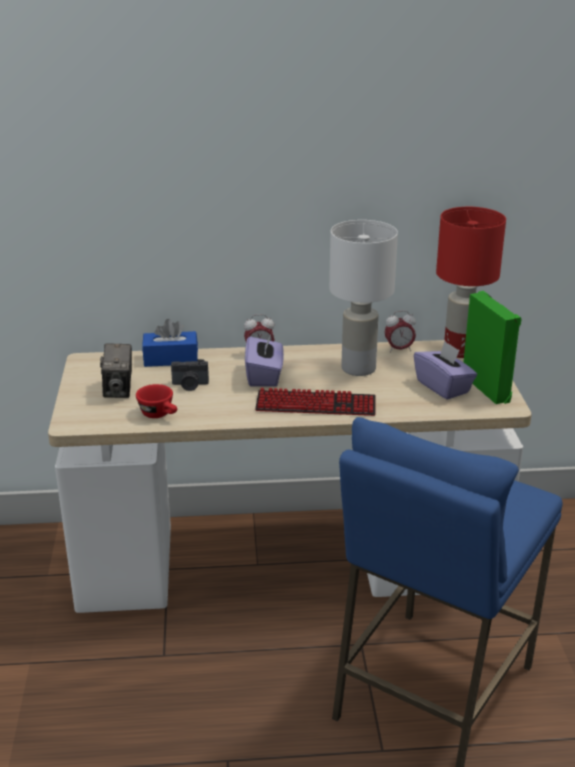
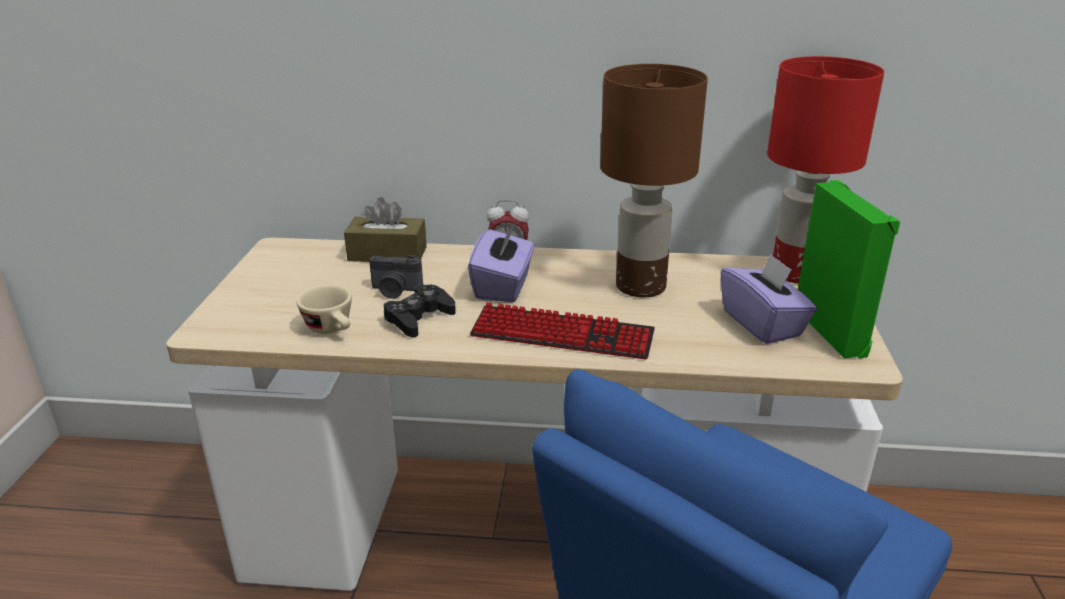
camera: 10 degrees right, 0 degrees up
(119, 390) = (297, 290): camera -> none
(160, 415) = (333, 329): red cup -> beige cup
(171, 359) = (387, 254): blue tissue box -> brown tissue box
(215, 402) = (419, 318): none -> black game controller
(359, 368) = (642, 286): white table lamp -> brown table lamp
(399, 349) = (705, 265): alarm clock -> none

